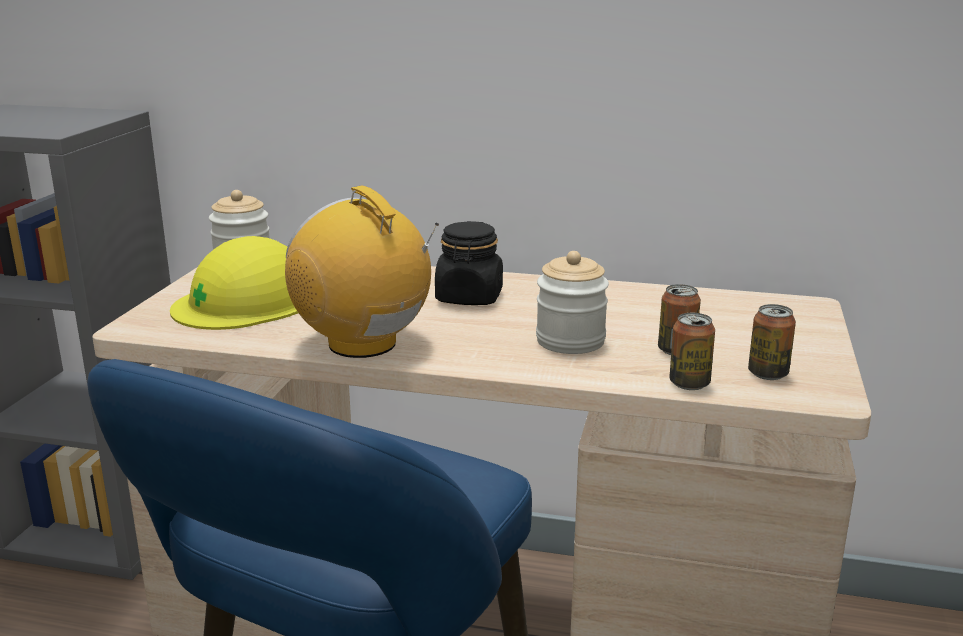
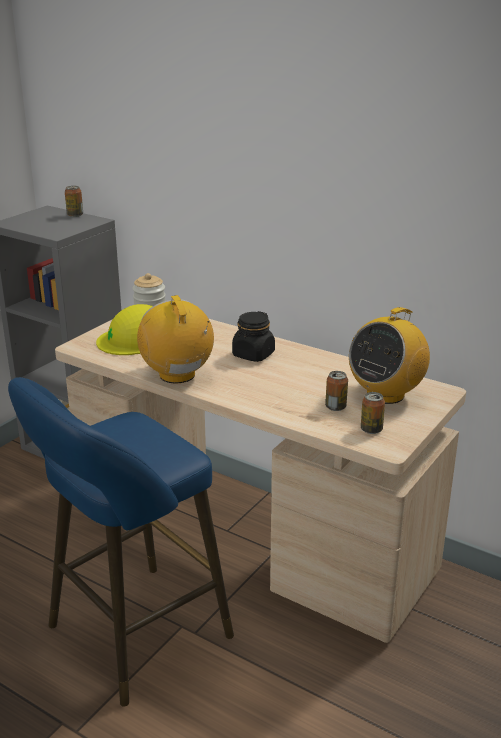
camera: 20 degrees right, 5 degrees up
(570, 341) = (284, 391): jar -> none
(689, 383) = (323, 427): can -> can (75, 215)
(731, 321) = (385, 394): none -> radio

